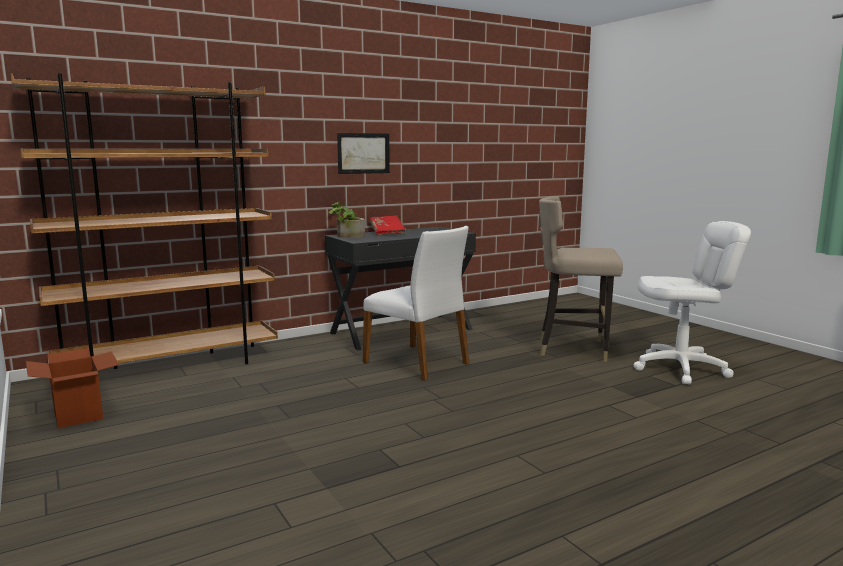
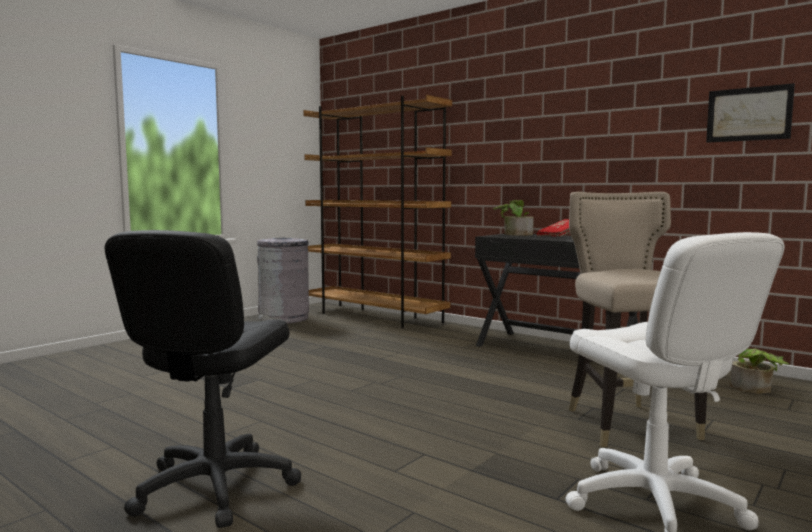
camera: 70 degrees right, 5 degrees down
(78, 415) = (284, 318): cardboard box -> grey trash can
(363, 153) = (559, 149): picture -> picture (748, 114)
(418, 362) = (467, 366): white chair -> none
(525, 313) = (755, 389): none -> potted plant
(662, 481) = (214, 486): none -> black office chair

